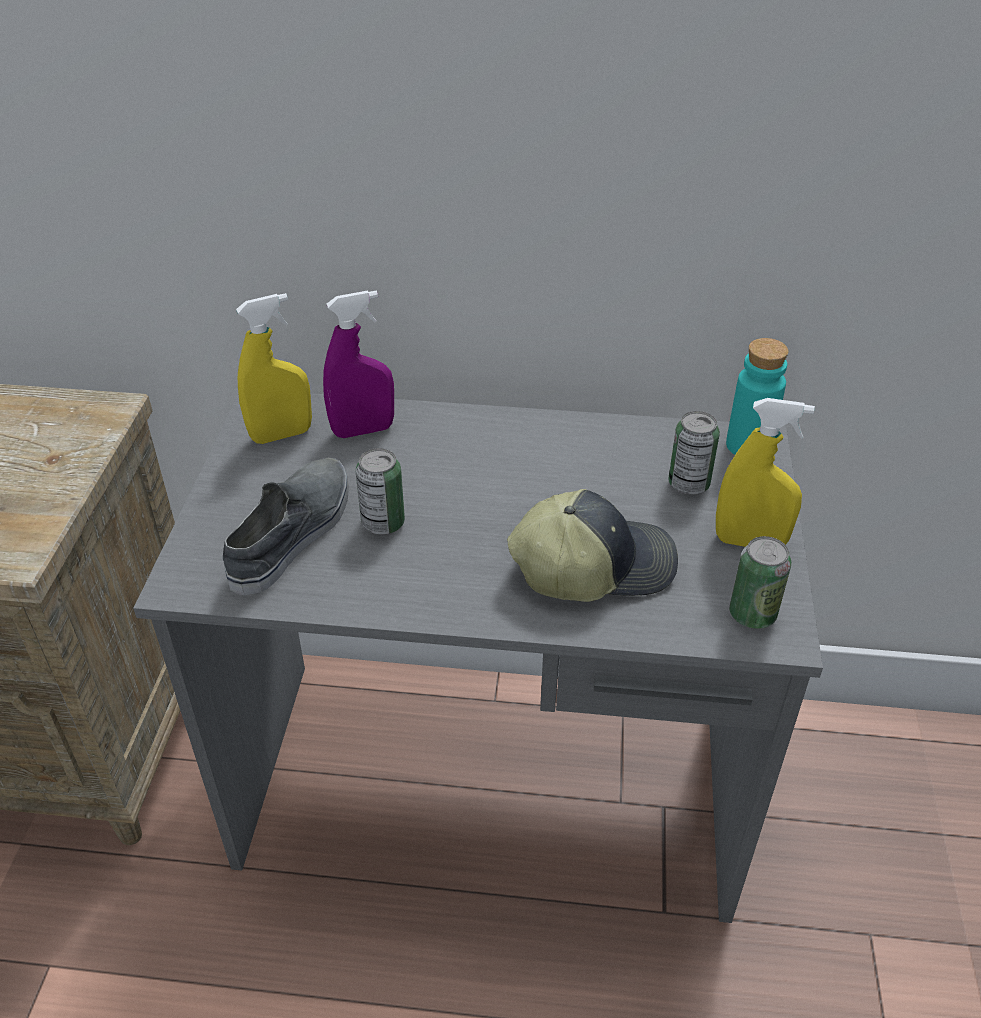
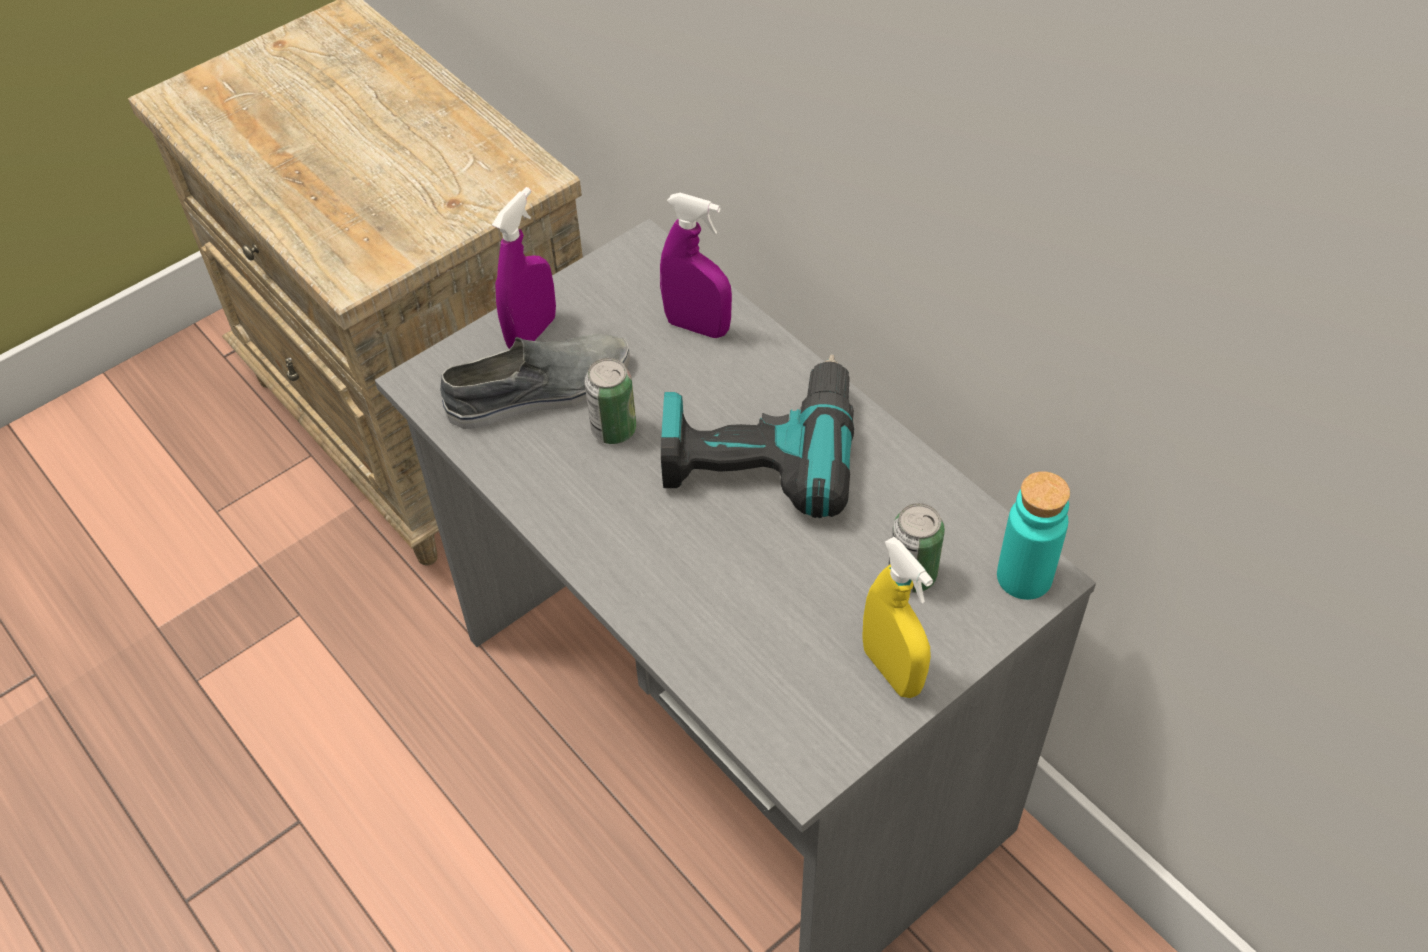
camera: 45 degrees right, 10 degrees up
(237, 501) = (532, 333): none -> purple spray bottle
(281, 435) = (629, 288): yellow spray bottle -> none
(502, 475) = (759, 450): none -> power drill
(592, 565) = (729, 589): cap -> none
(752, 614) = (804, 734): can -> none

